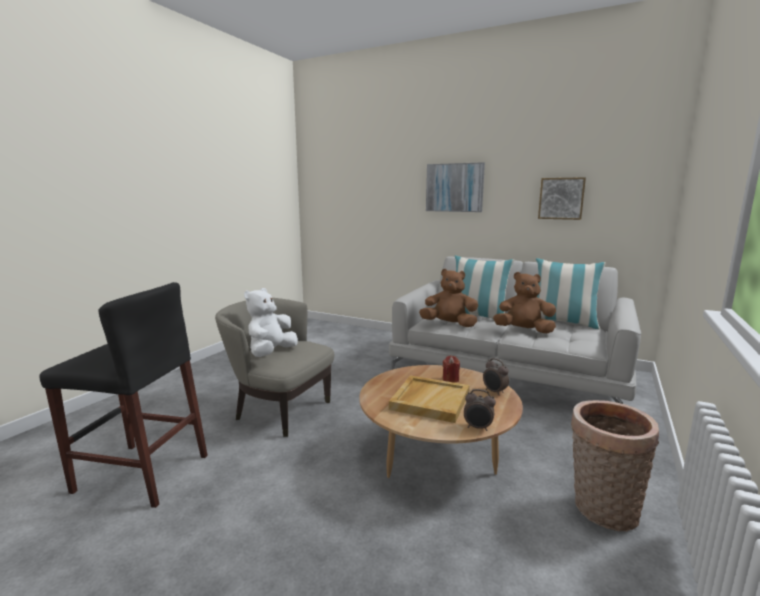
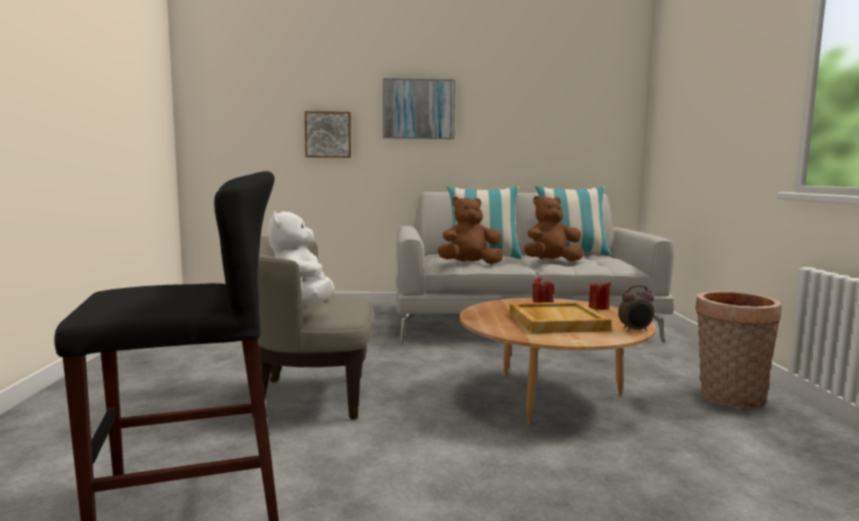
camera: 30 degrees left, 5 degrees down
(494, 392) = (598, 308): alarm clock -> red candle
(561, 198) = (540, 124): picture -> picture (328, 134)

